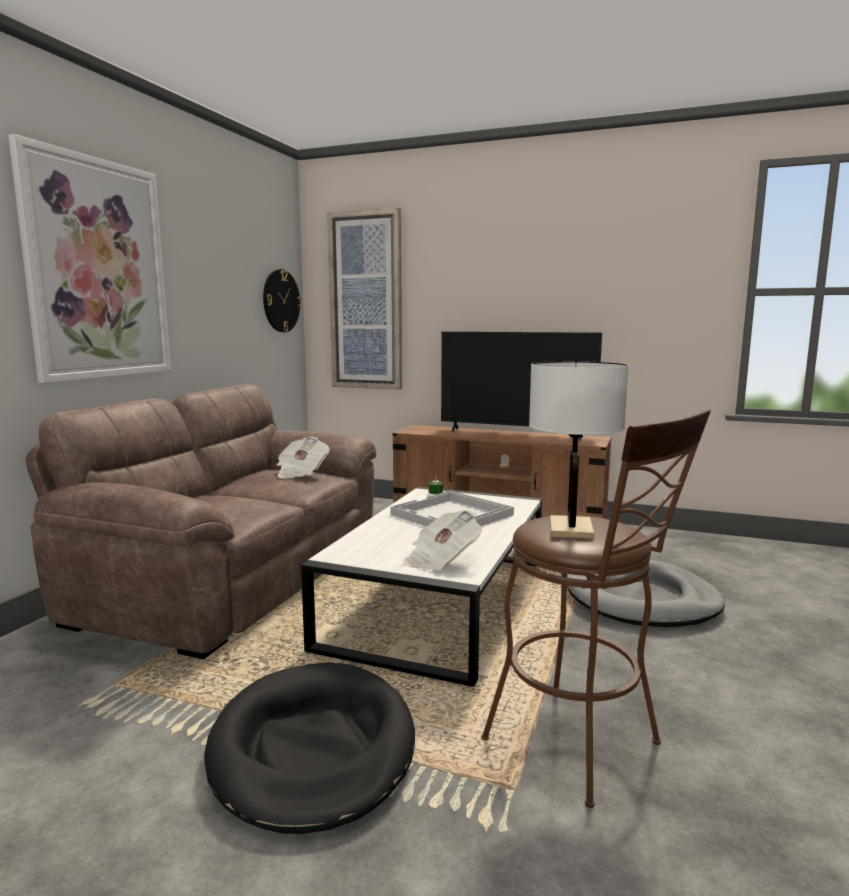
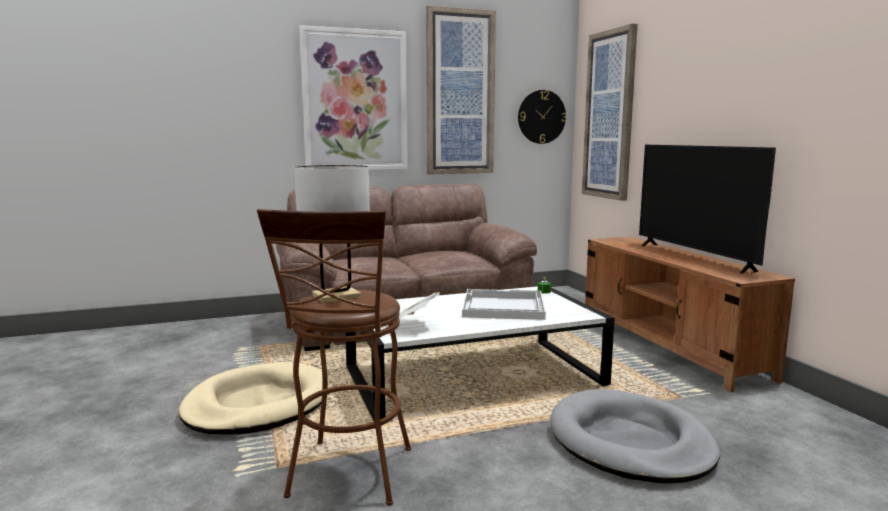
camera: 50 degrees right, 0 degrees up
(211, 267) = (460, 93): none -> picture
(301, 472) = (460, 254): newspaper -> none
(313, 749) = (257, 405): black dog bed -> beige dog bed

